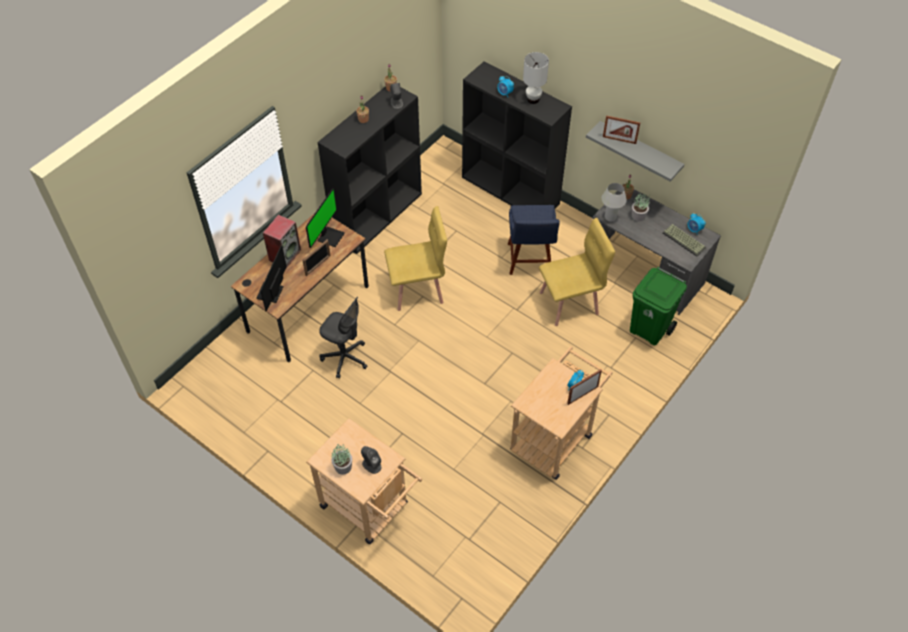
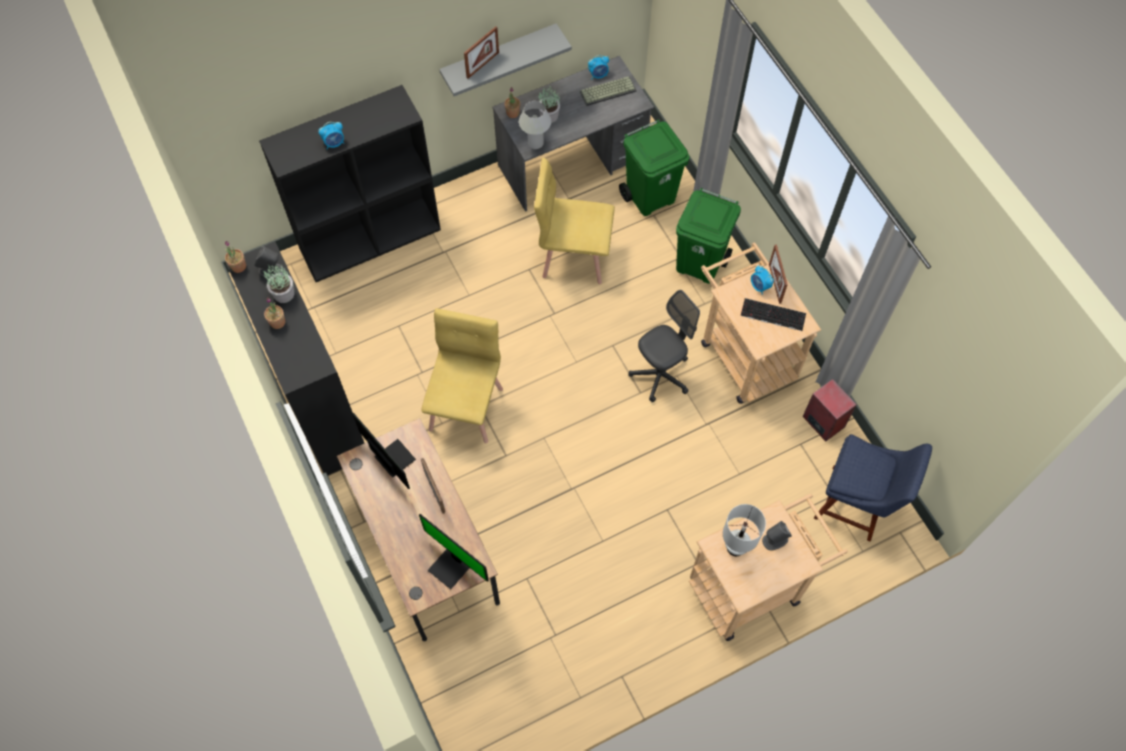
camera: 65 degrees left, 10 degrees up
(285, 254) = (393, 527): speaker -> speaker (822, 421)
(343, 466) = (763, 573): potted plant -> potted plant (283, 293)
(345, 358) = (527, 532): grey office chair -> grey office chair (660, 375)
(529, 261) = (491, 268): blue chair -> blue chair (856, 505)
(533, 99) = (364, 118): white table lamp -> white table lamp (735, 547)
(554, 402) = (772, 315): none -> keyboard
(569, 303) = (574, 256): yellow chair -> yellow chair turned 90 degrees counterclockwise
(613, 382) = (700, 264): none -> green trash can

